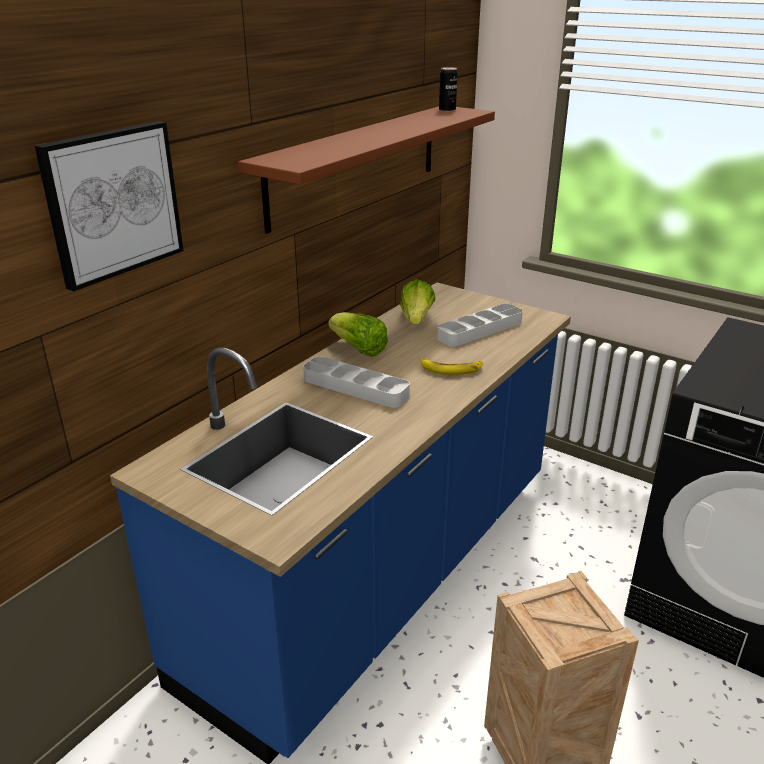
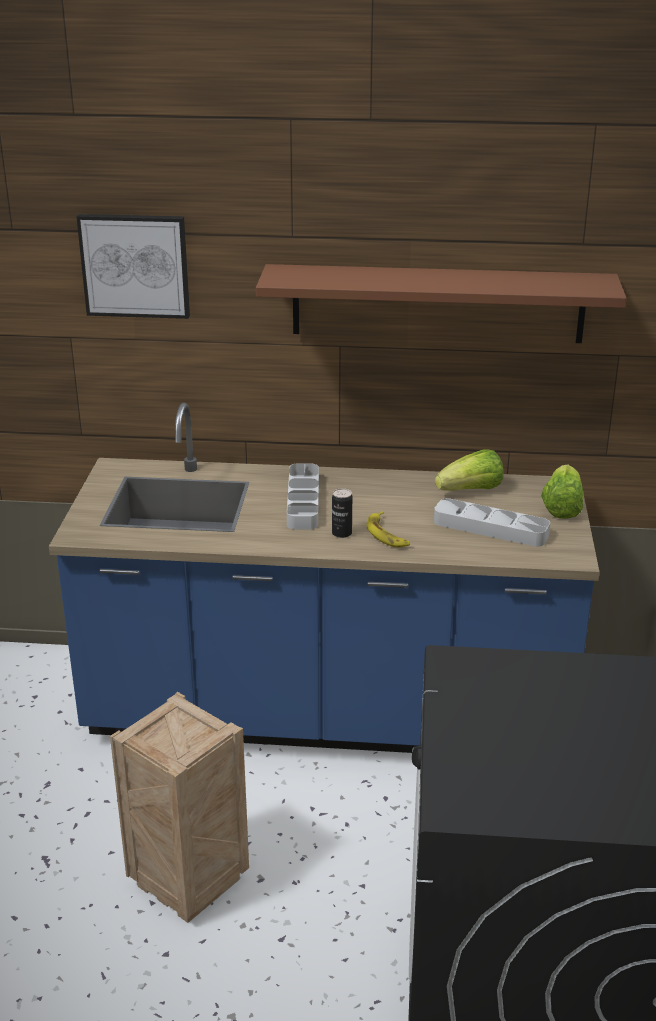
camera: 60 degrees right, 0 degrees up
(358, 349) = (374, 482): lettuce -> lettuce (562, 507)
(447, 110) = (588, 280): can -> can (342, 533)

